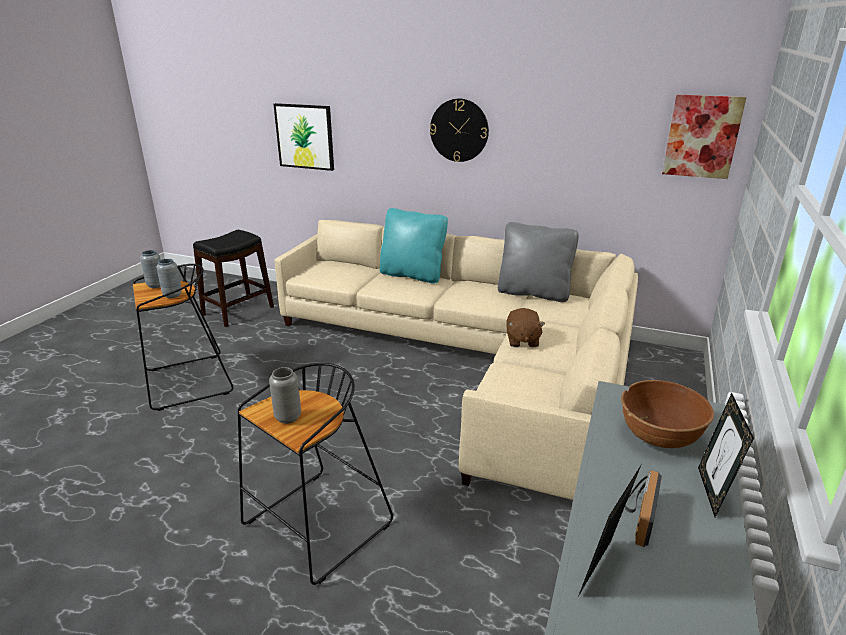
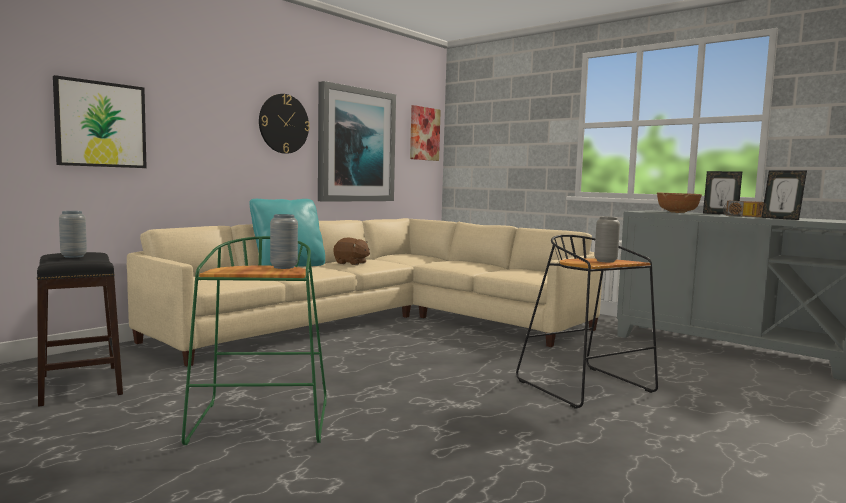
camera: 70 degrees left, 20 degrees down
(156, 285) = (232, 268): grey vase -> grey vase (73, 256)
(186, 383) = (262, 423): black stool -> green stool
(522, 341) = (457, 266): brown plush toy -> brown plush toy (351, 263)
(533, 293) = (382, 257): grey pillow -> none
(559, 153) = (355, 145): none -> picture

